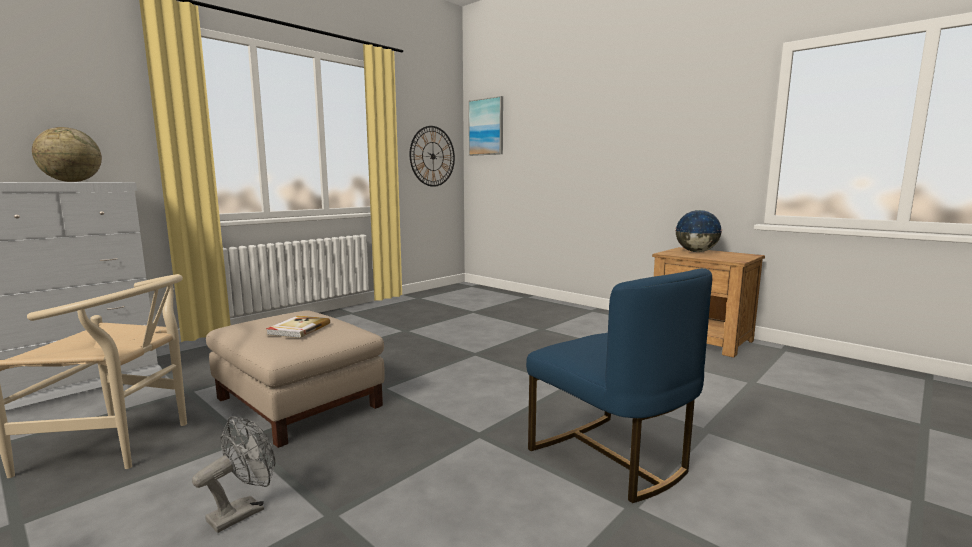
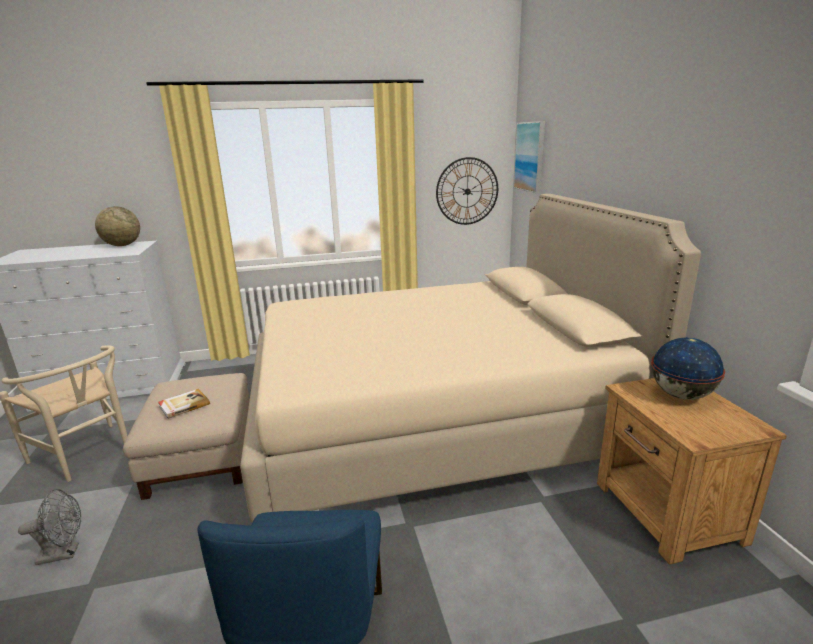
camera: 35 degrees right, 10 degrees up
(494, 334) = (433, 419): none -> beige bed

